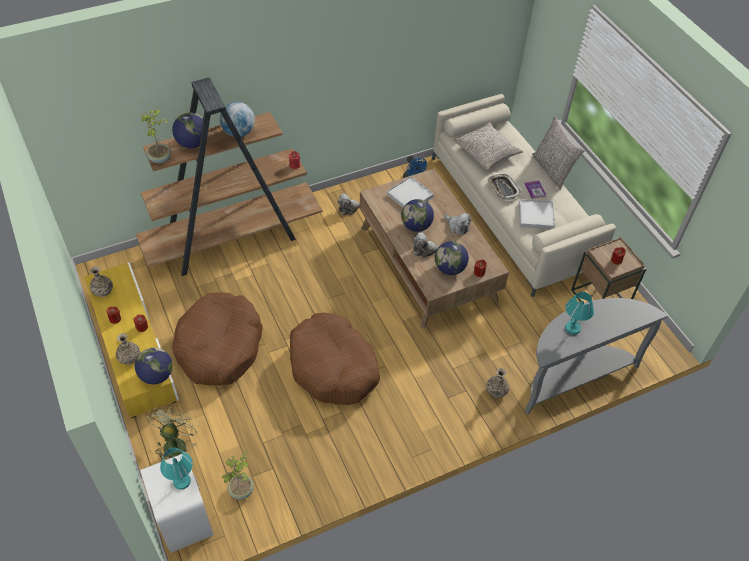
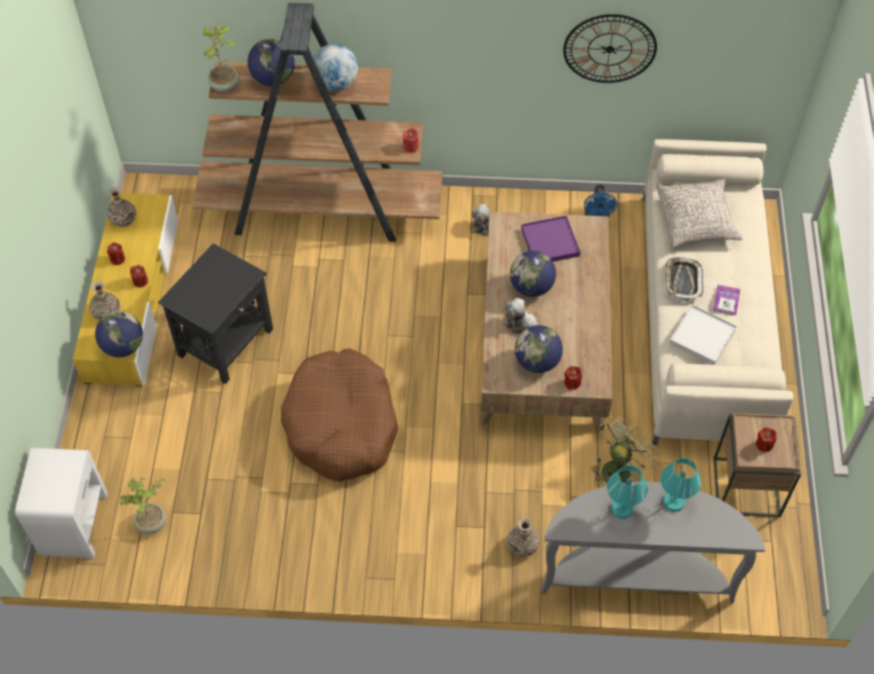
camera: 30 degrees right, 5 degrees up
(175, 443) = (114, 434): green fan -> green fan (618, 468)
(182, 481) = (65, 480): turquoise table lamp -> turquoise table lamp (674, 501)
(219, 347) = (226, 341): brown dog bed -> black side table
(405, 54) = (609, 49): none -> wall clock
(409, 196) = (550, 242): white tray -> purple tray
(457, 226) = (585, 309): plush toy -> none
(552, 170) = (772, 281): grey pillow -> none

